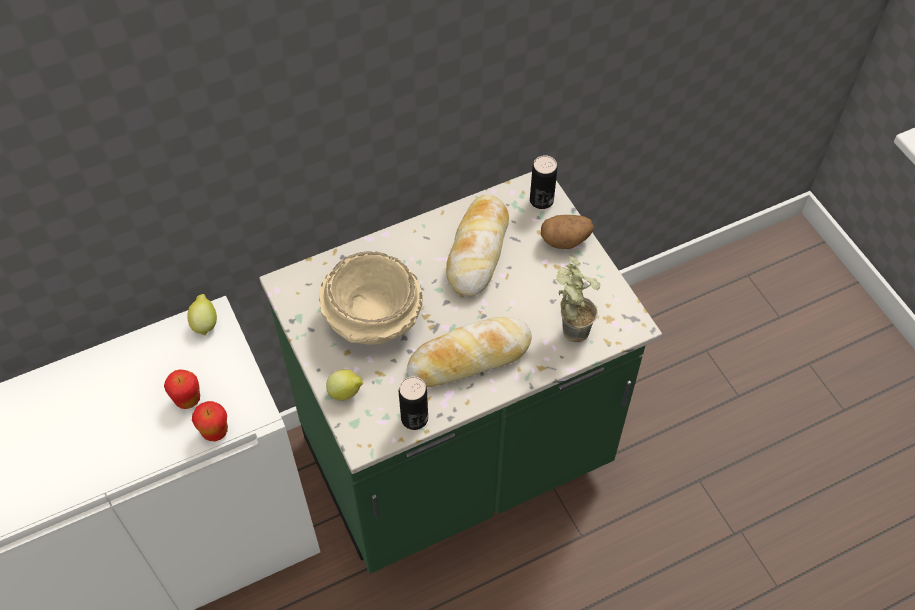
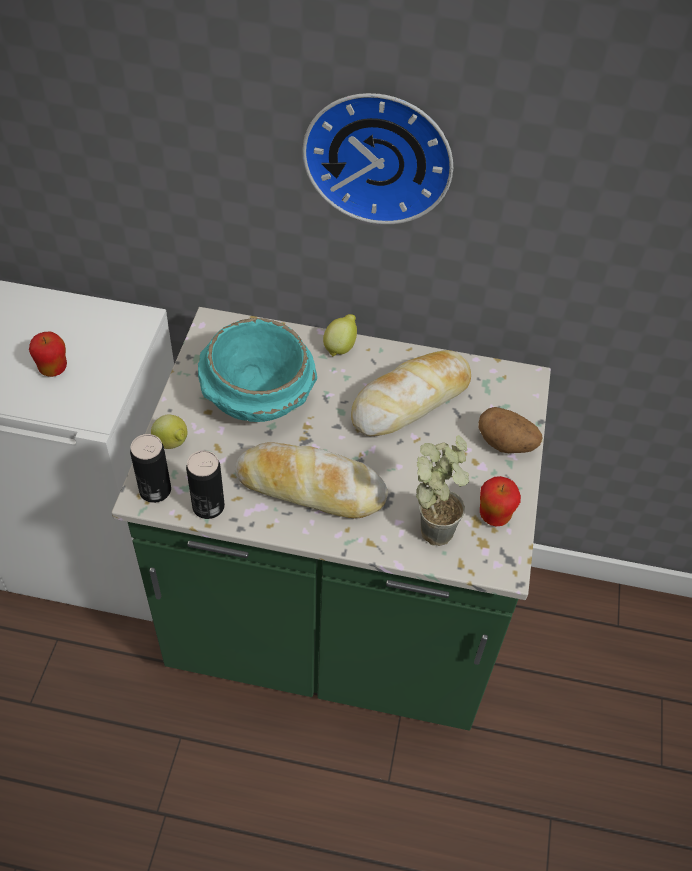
camera: 35 degrees right, 5 degrees down
(205, 323) = (127, 320): lemon -> lemon (340, 347)
(215, 431) = (47, 408): apple -> apple (494, 516)
(372, 317) = (258, 397): beige bowl -> turquoise bowl
(386, 85) = (379, 154): none -> wall clock
(541, 200) = (516, 394): can -> can (155, 490)

